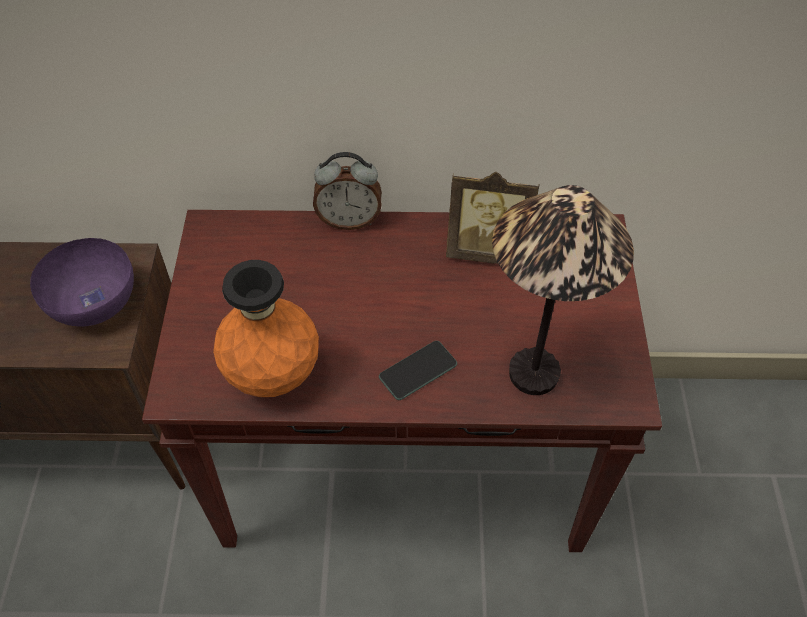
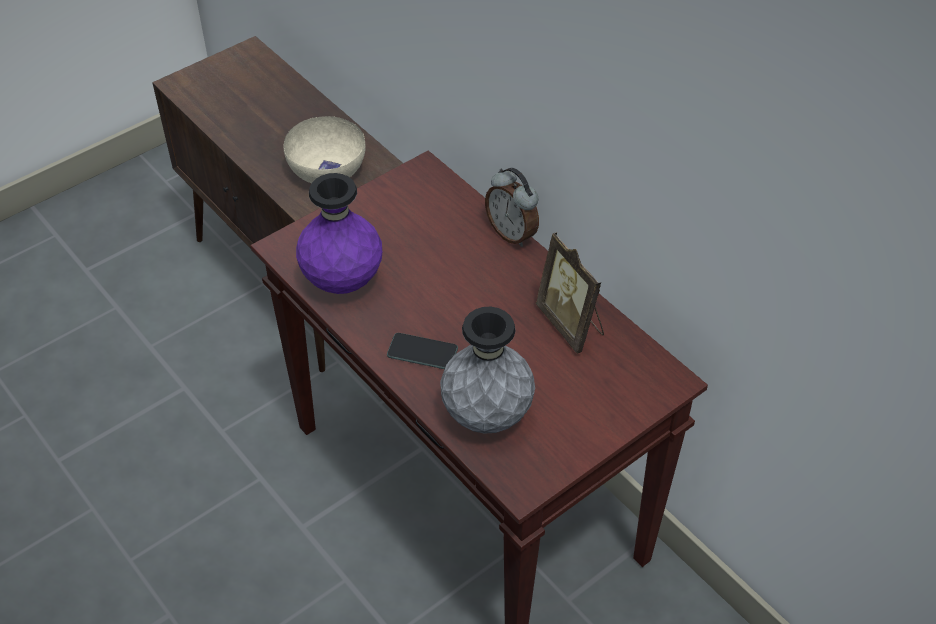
camera: 50 degrees right, 5 degrees down
(92, 302) = (326, 170): purple bowl -> beige bowl
(273, 375) = (343, 282): orange vase -> purple vase
(533, 373) = (487, 416): table lamp -> grey vase

